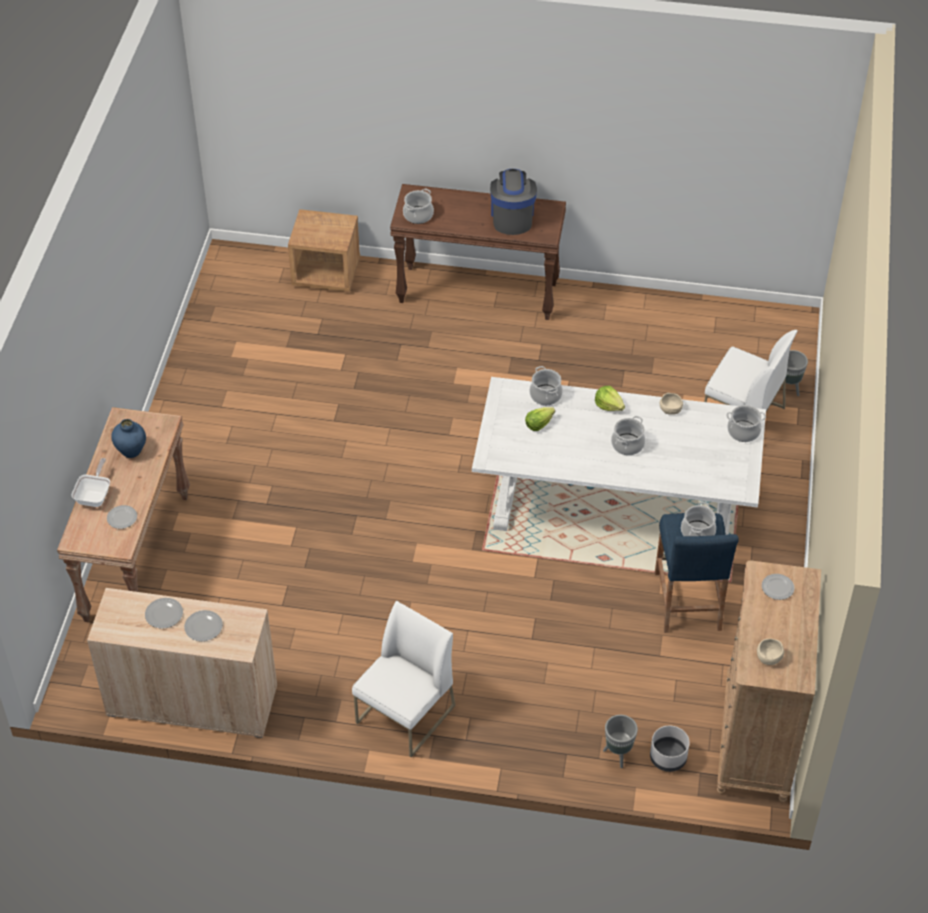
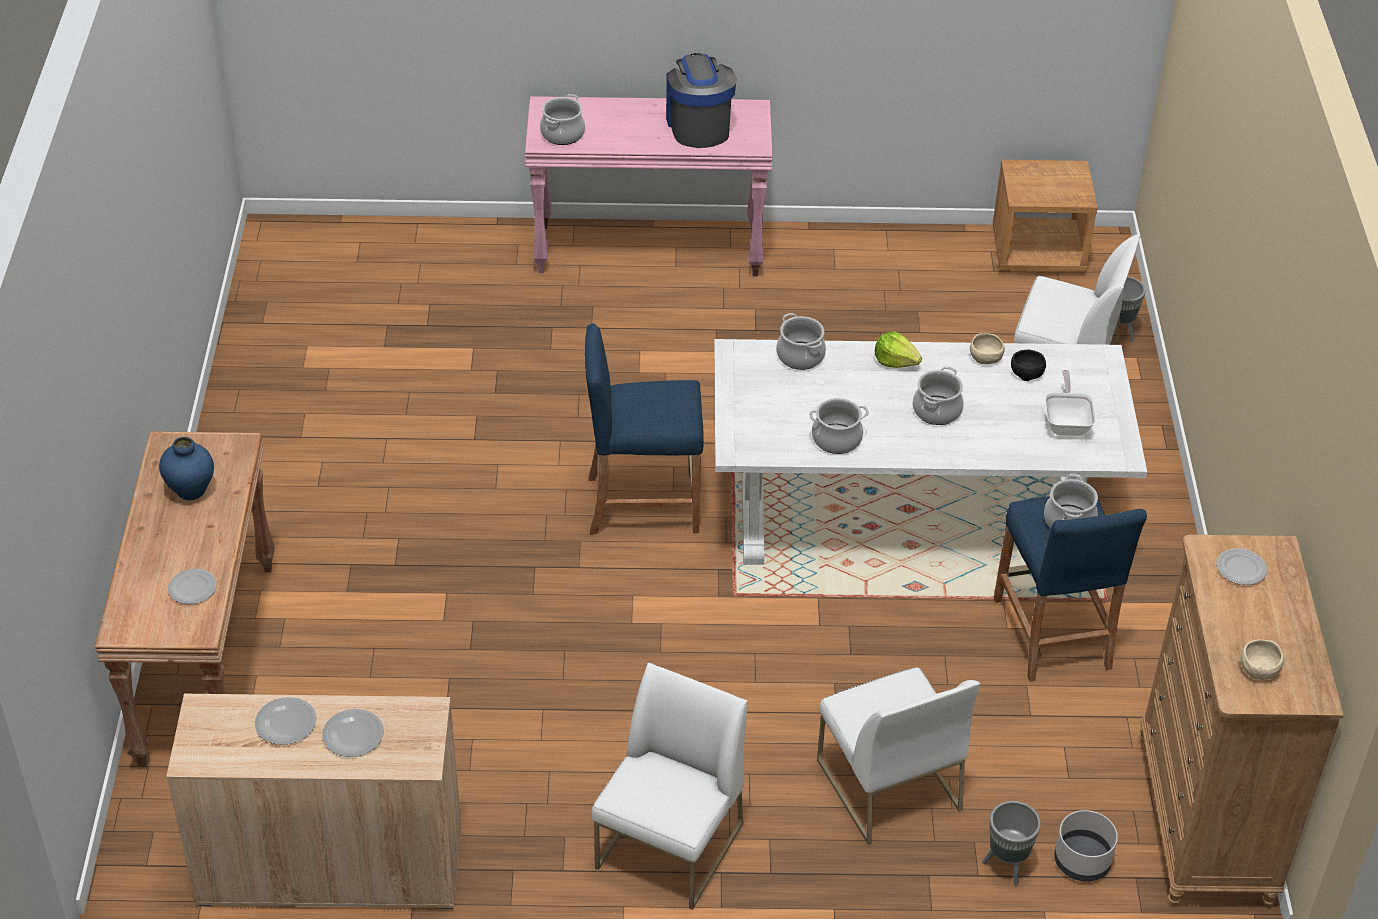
camera: 10 degrees left, 5 degrees down
(95, 496) = (144, 560): frying pan -> frying pan (1067, 422)
(326, 273) = (424, 244): brown nightstand -> brown nightstand (1038, 251)
(436, 479) = (643, 503): none -> blue stool
(478, 292) = (649, 250): brown console table -> pink console table
(538, 424) = (800, 396): lettuce -> none
(553, 691) = (887, 784): none -> white chair
(695, 423) = (1026, 372): none -> black bowl
(743, 431) = (1098, 377): cooking pot -> cooking pot (836, 439)

